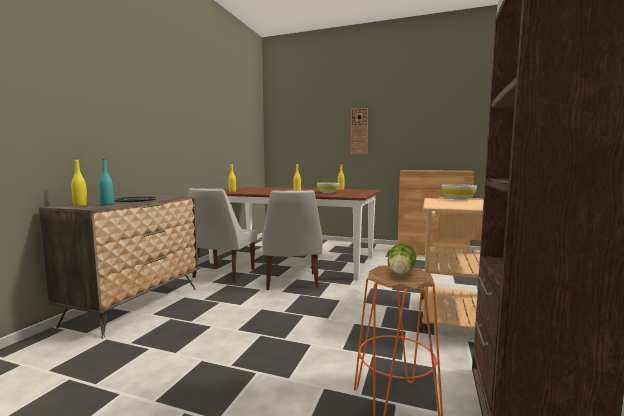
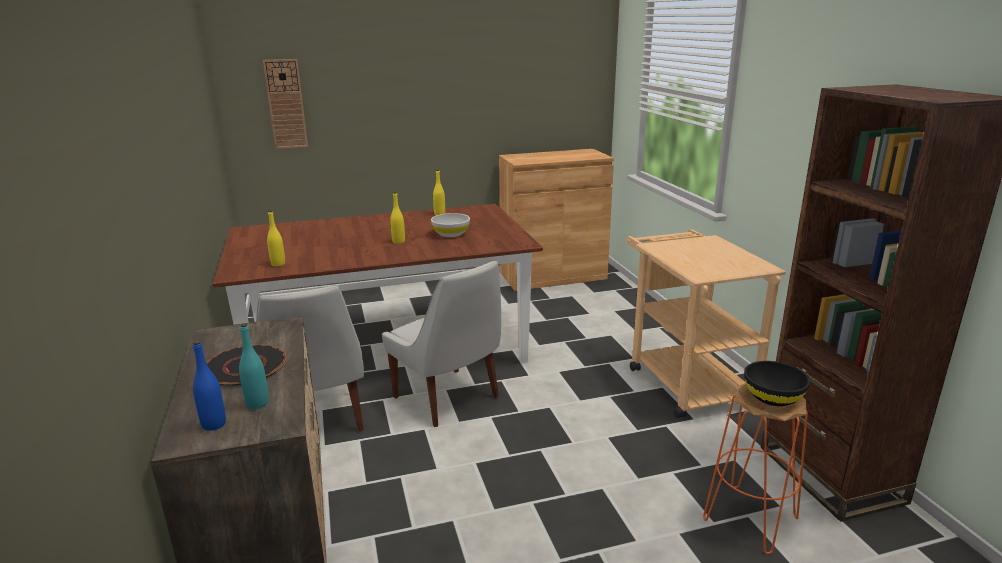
camera: 35 degrees left, 15 degrees up
(80, 205) = (214, 424): yellow bottle -> blue bottle
(359, 131) = (421, 90): wall clock -> wall clock (286, 104)
(400, 273) = (772, 397): lettuce -> black bowl
(458, 198) = (680, 242): white bowl -> none

